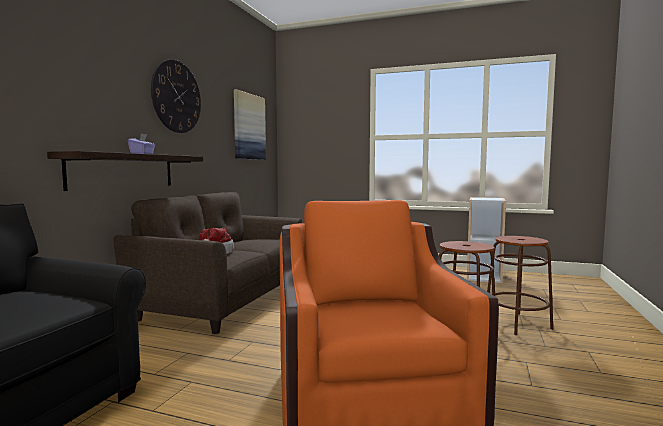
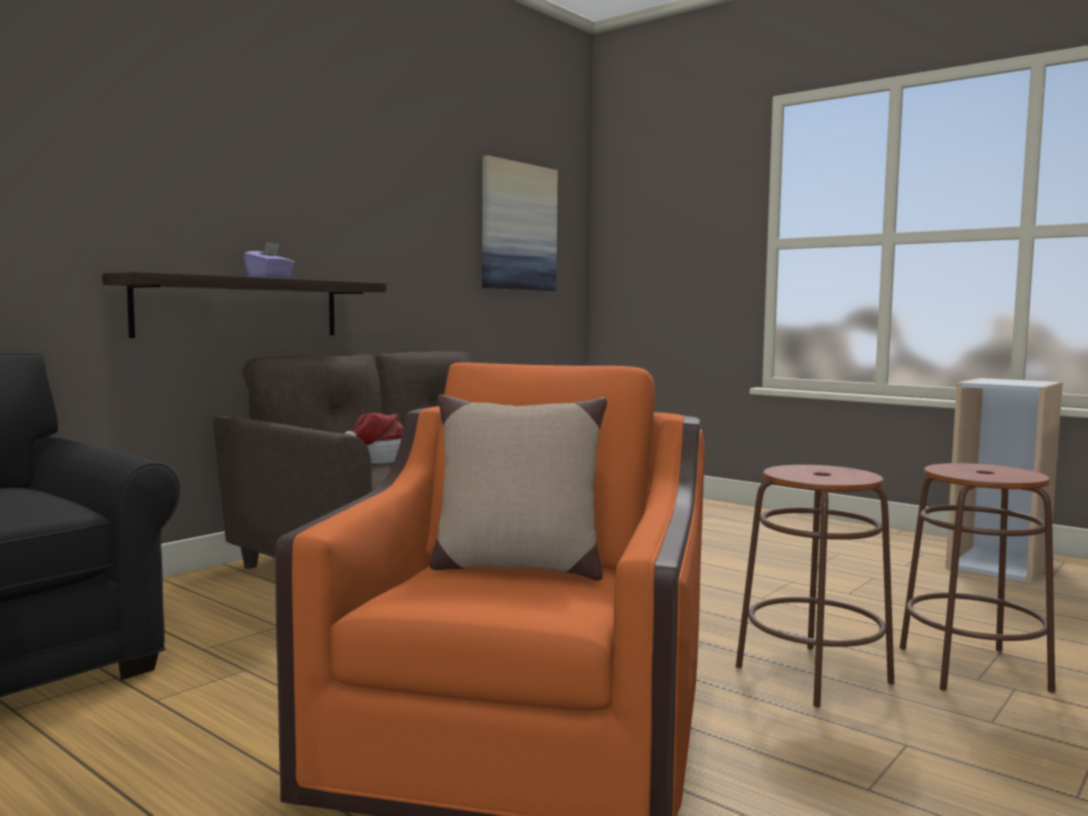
camera: 20 degrees right, 0 degrees up
(176, 97) = (353, 175): wall clock -> none
(369, 305) = (515, 567): none -> beige pillow

